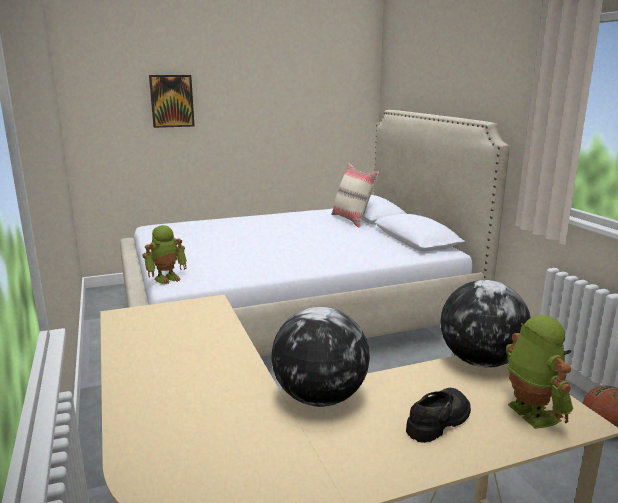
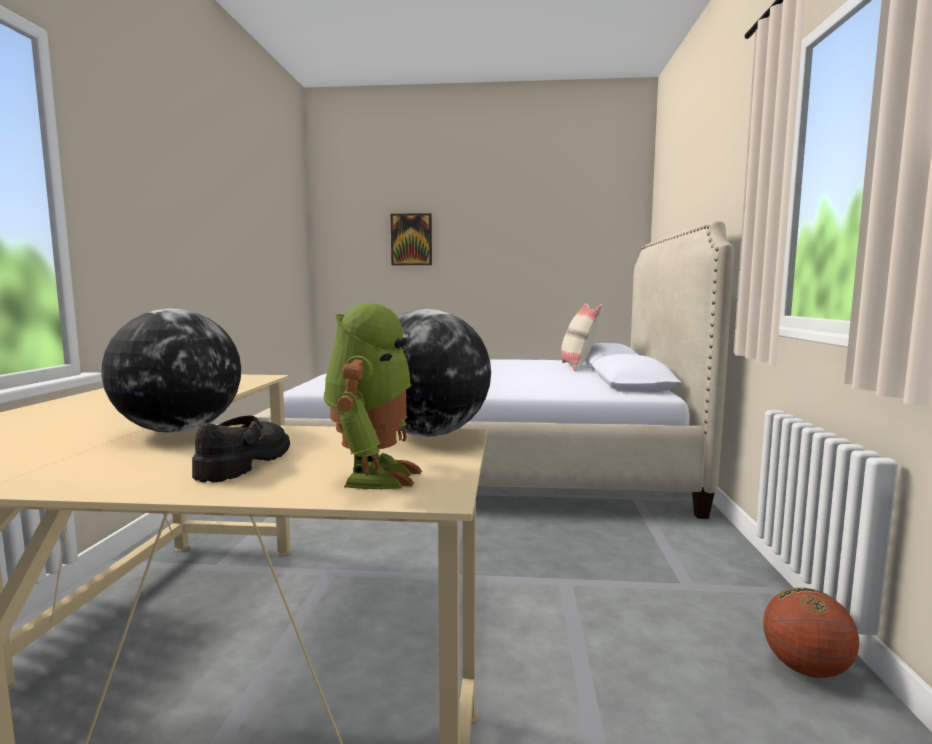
camera: 25 degrees right, 10 degrees down
(167, 278) = (309, 383): toy robot -> none
(439, 421) = (246, 462): black shoe -> black shoe turned 60 degrees counterclockwise

